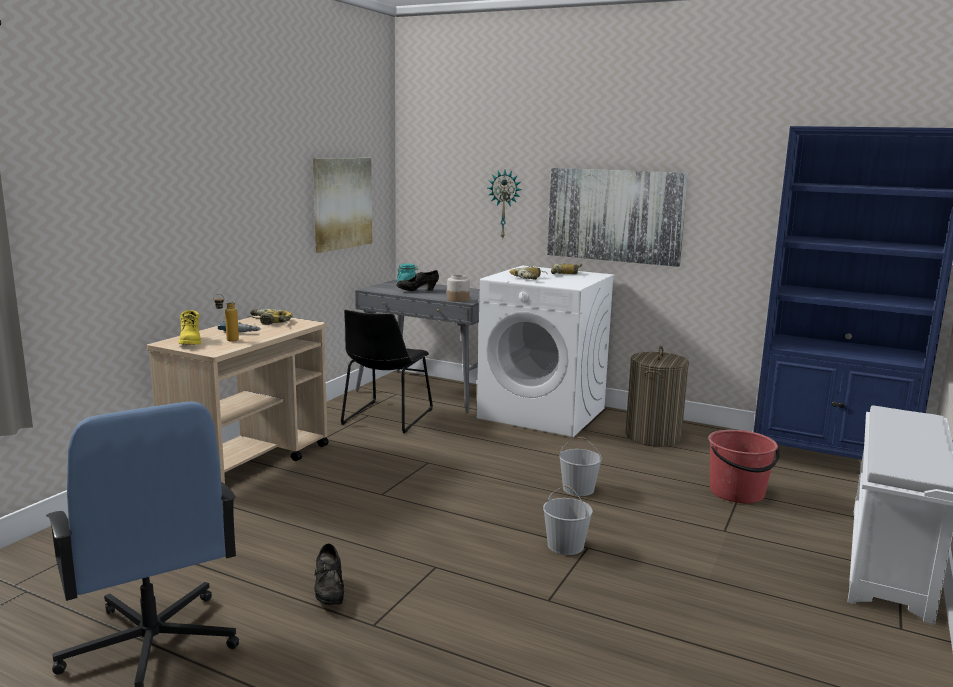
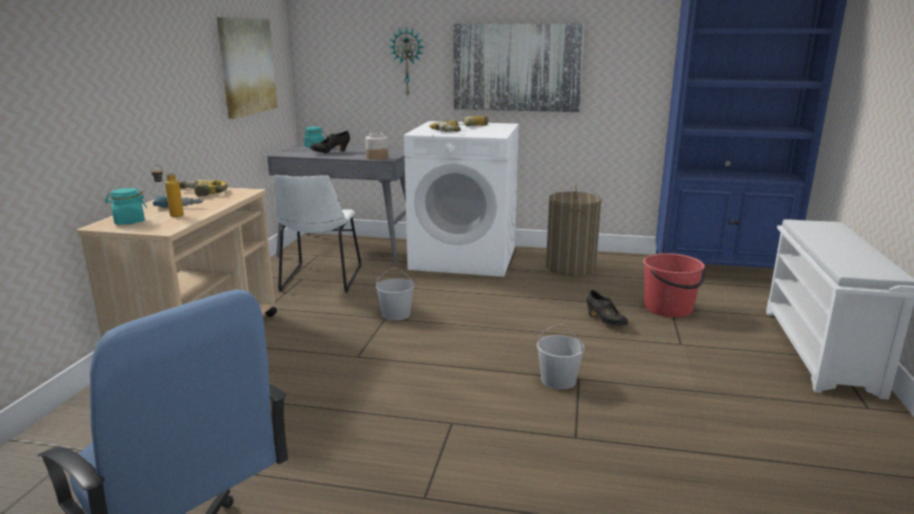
camera: 15 degrees left, 5 degrees up
(191, 342) = (129, 222): yellow boot -> turquoise jar
(329, 593) = (360, 471): black shoe -> black shoe (605, 321)
(386, 418) = (320, 280): black chair -> white chair
(579, 489) = (537, 324): white bucket -> white bucket (396, 314)

